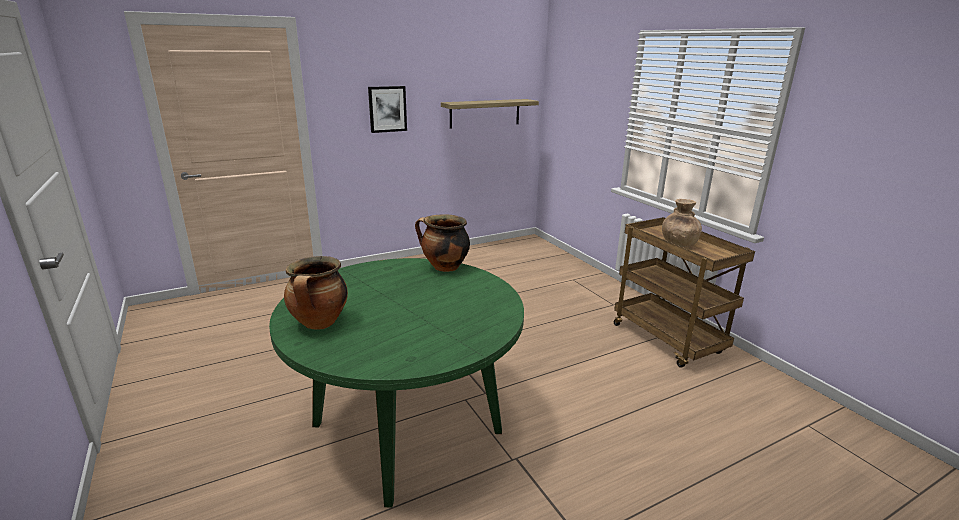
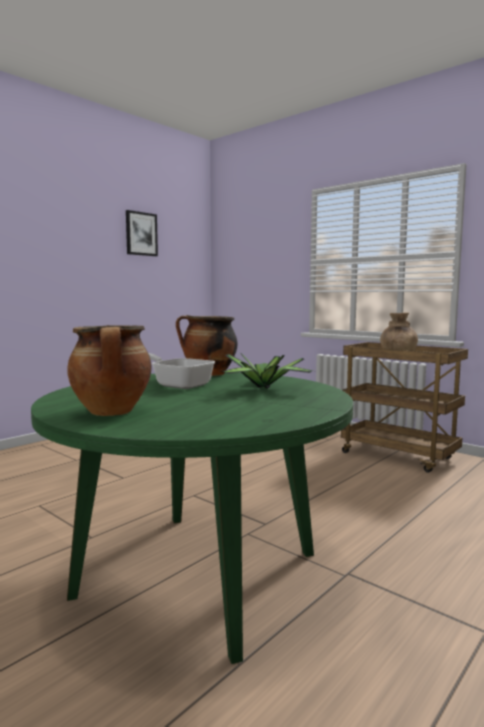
camera: 20 degrees left, 15 degrees down
(387, 109) = (67, 263): picture -> picture (141, 234)
(403, 284) = (178, 385): none -> frying pan
(463, 303) = (265, 388): none -> potted plant
(485, 113) = (162, 276): shelf -> none

